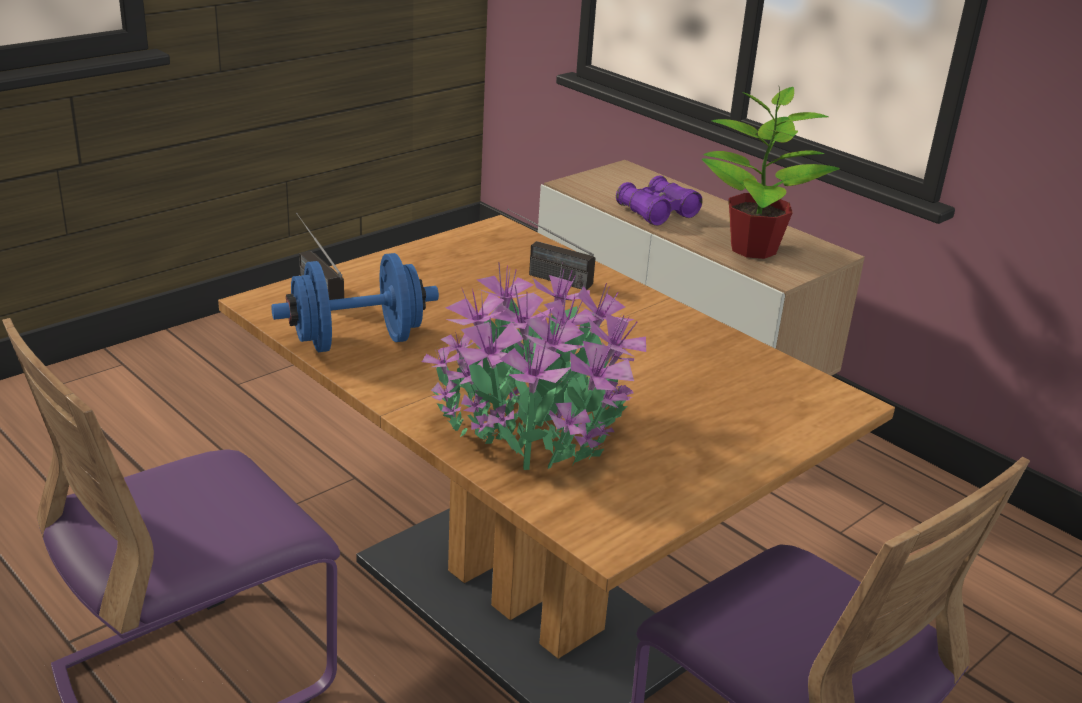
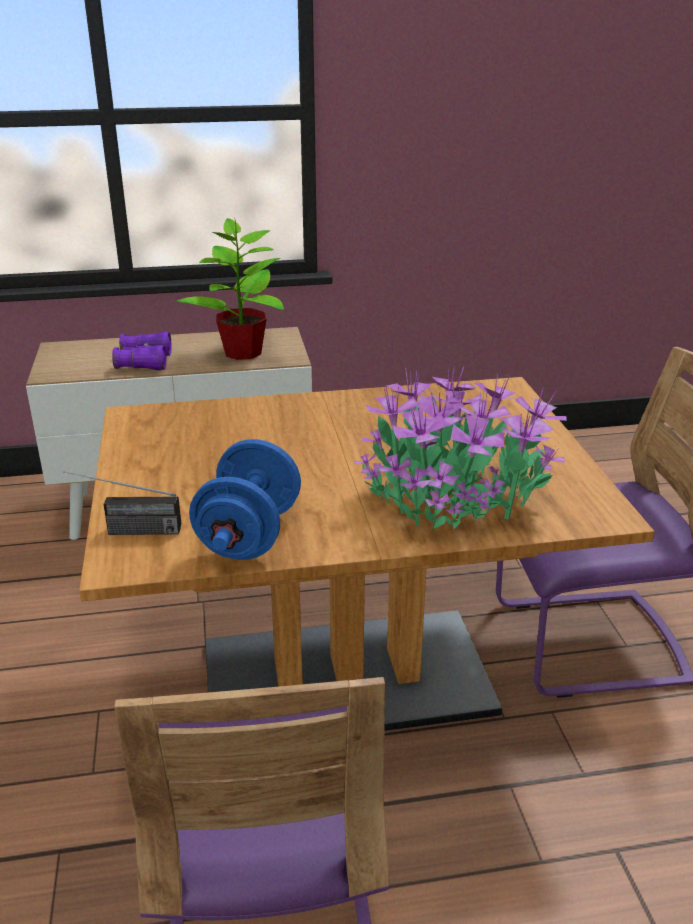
camera: 55 degrees left, 0 degrees up
(544, 276) = (235, 423): radio -> none

